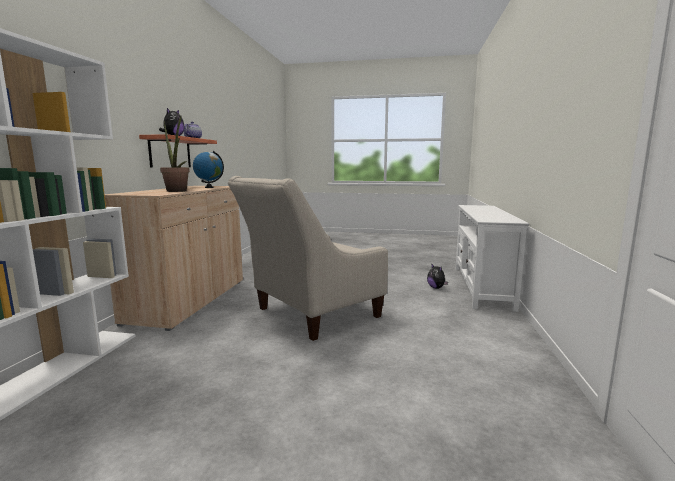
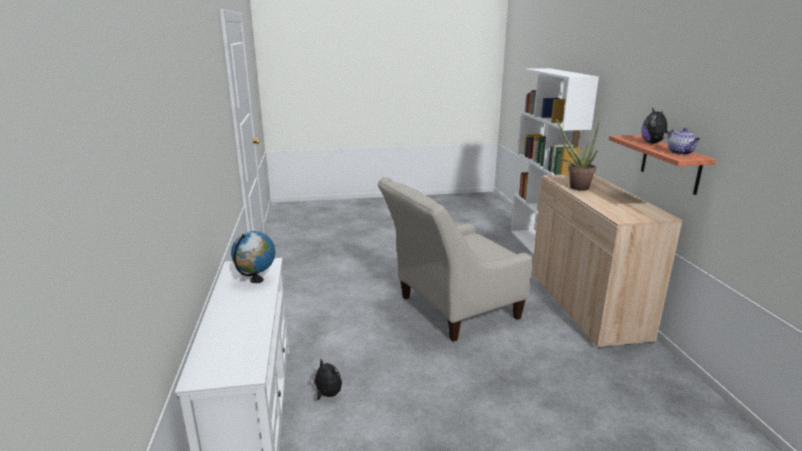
camera: 160 degrees right, 10 degrees up
(209, 187) = (609, 207): globe -> globe (256, 280)
(310, 315) = (451, 310): beige armchair -> beige armchair turned 150 degrees counterclockwise

